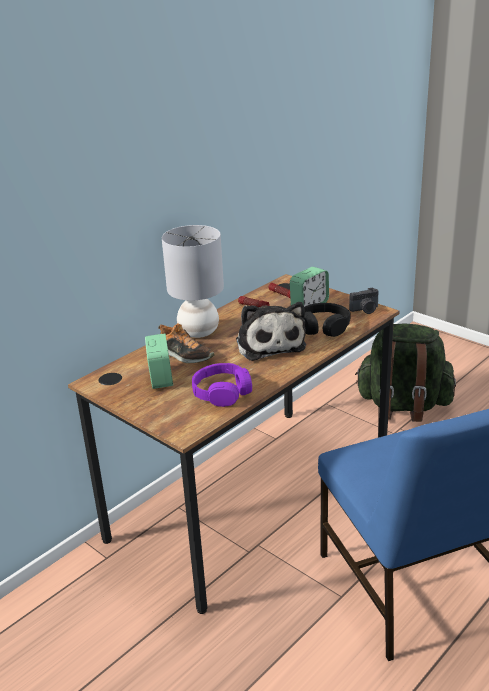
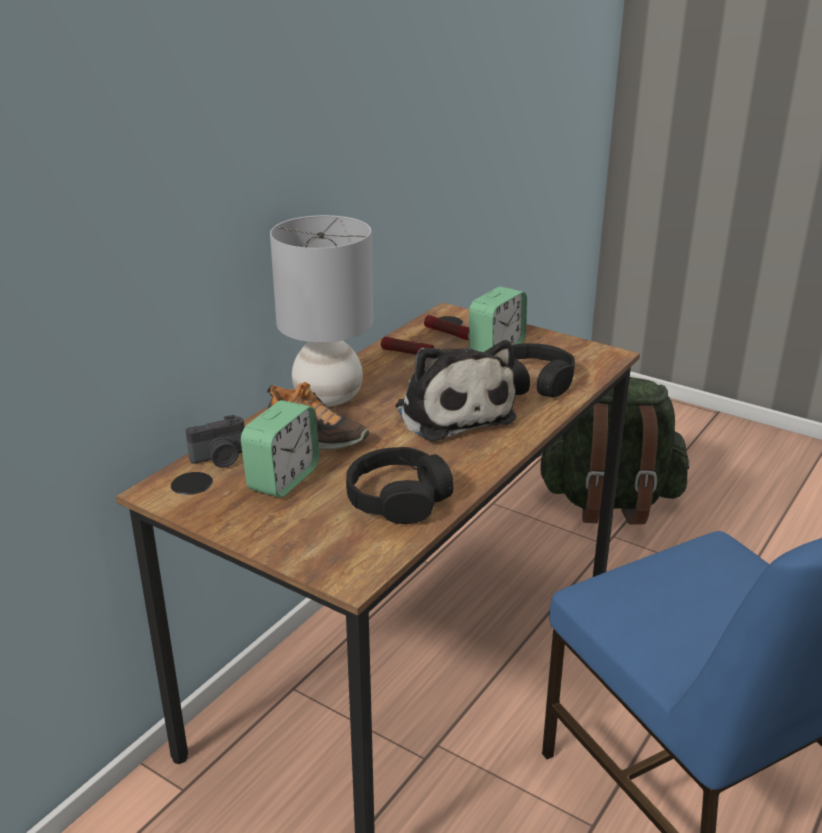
camera: 10 degrees left, 0 degrees up
(161, 378) = (283, 479): alarm clock -> alarm clock turned 45 degrees clockwise
(222, 392) = (398, 498): purple headphones -> black headphones
(365, 310) = (587, 354): camera -> camera (220, 459)

